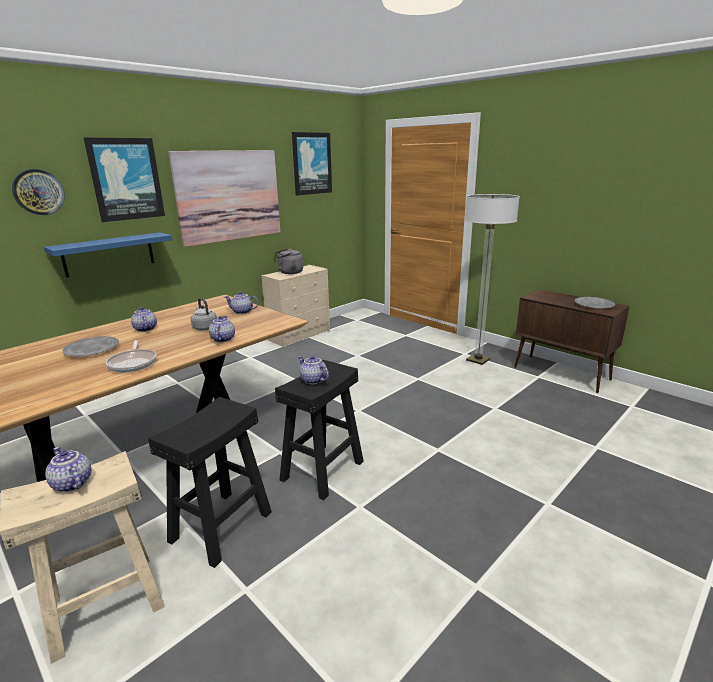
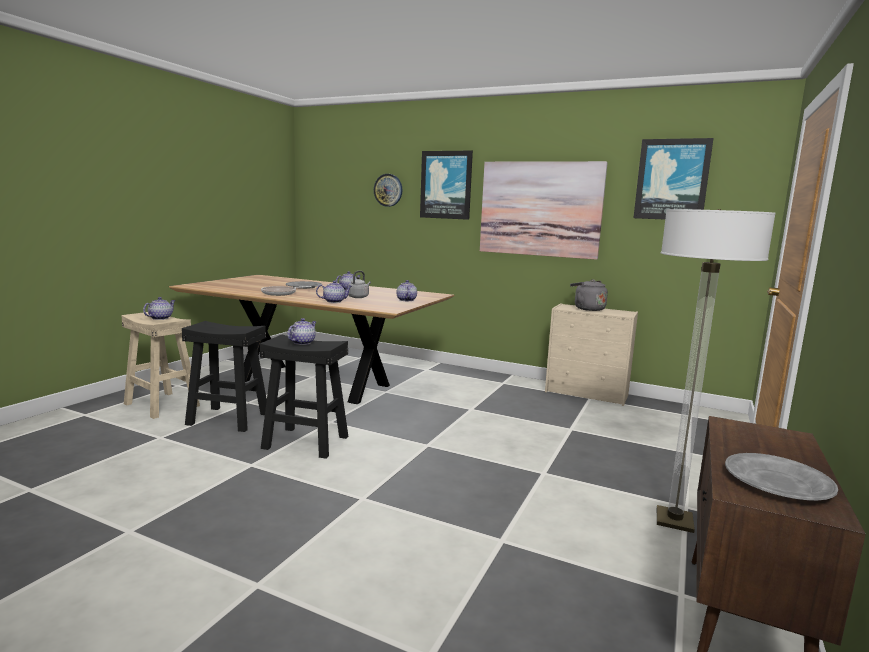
camera: 70 degrees right, 10 degrees down
(109, 254) = (420, 244): blue shelf -> none

